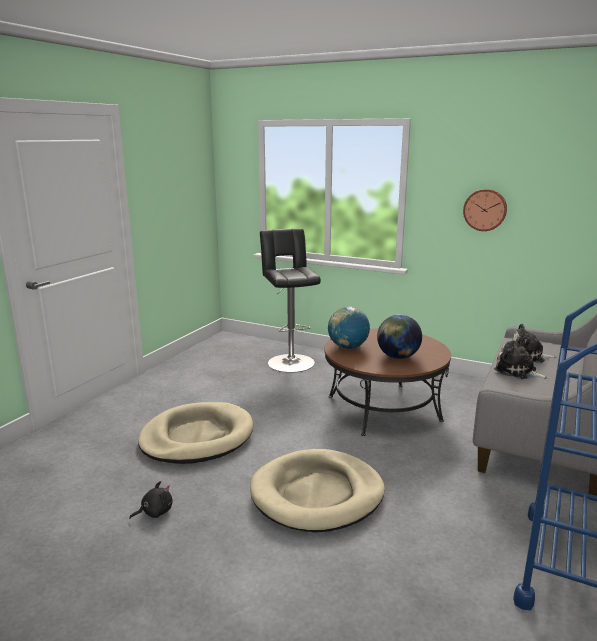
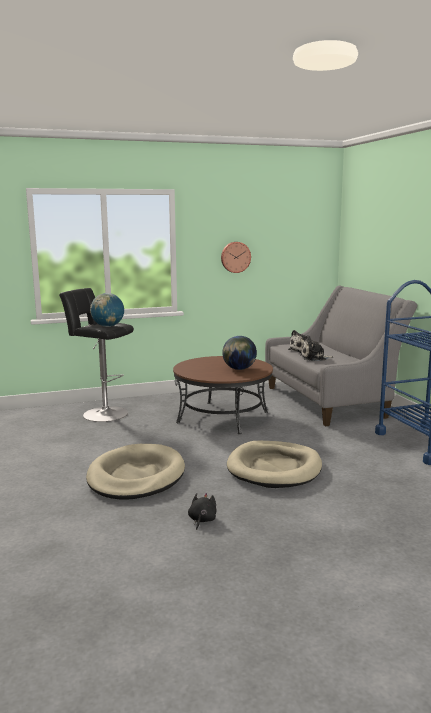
camera: 45 degrees left, 5 degrees down
(348, 347) = (198, 372): globe -> globe (108, 326)

